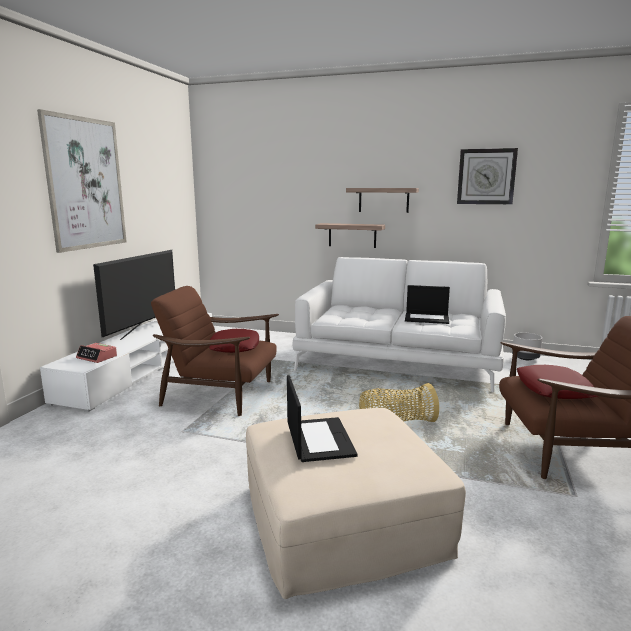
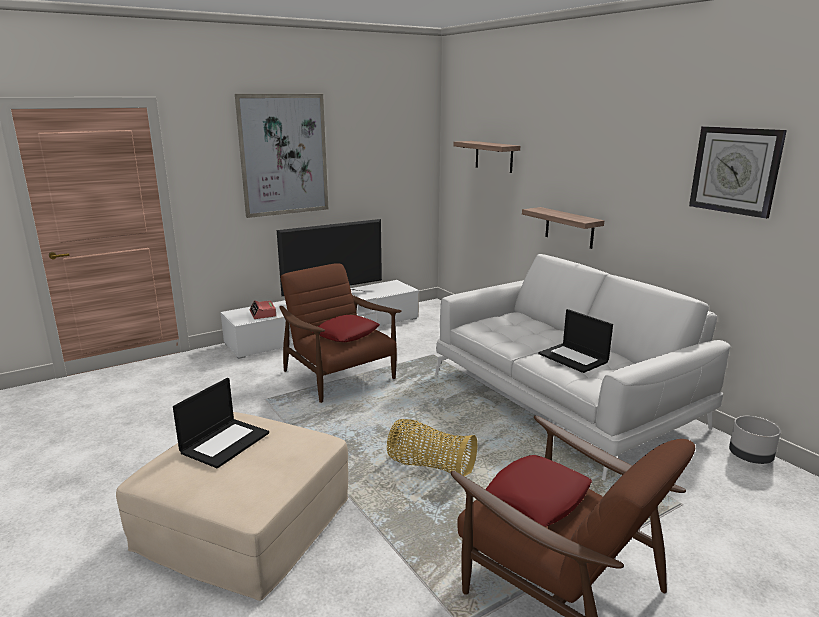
camera: 40 degrees right, 5 degrees up
(383, 200) = (605, 187): shelf -> shelf (494, 156)

